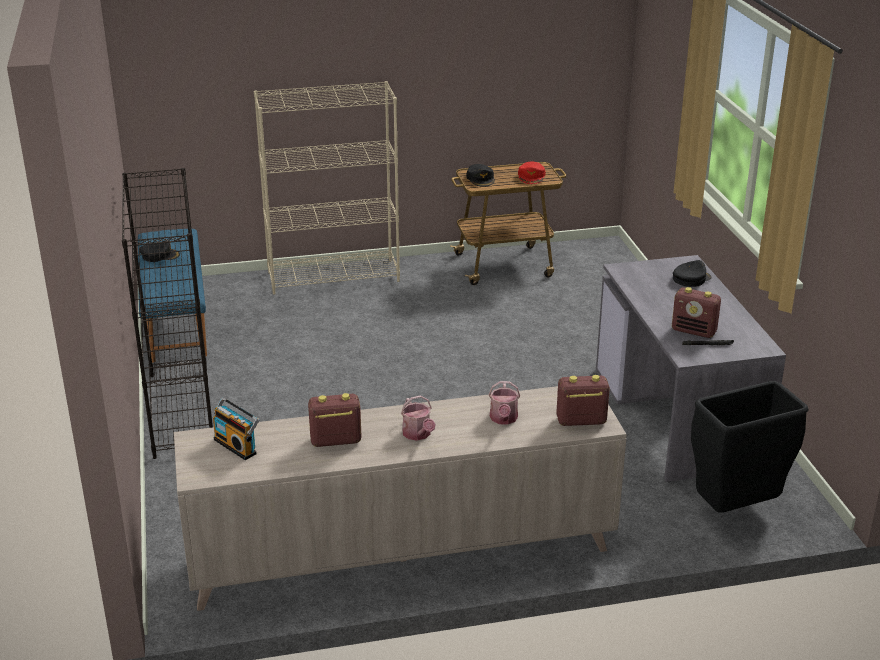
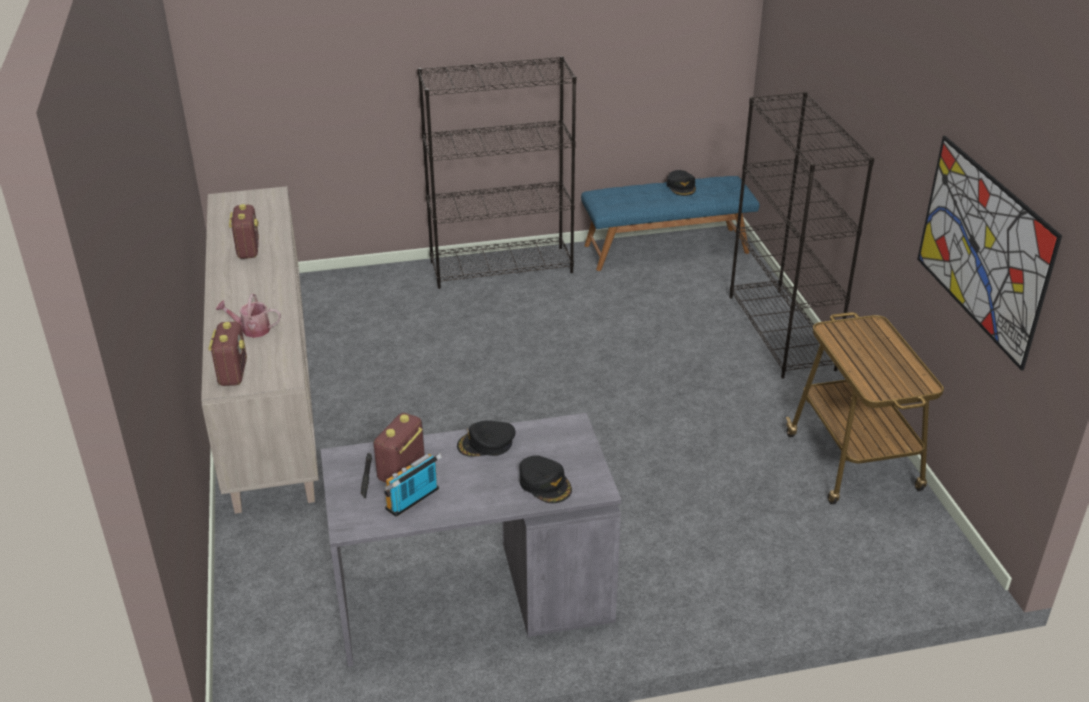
camera: 90 degrees right, 5 degrees up
(237, 446) = (257, 210): radio -> radio (414, 500)
(334, 276) = (781, 332): beige bookcase -> black bookcase
(418, 434) = (243, 286): watering can -> none
(481, 179) = (858, 334): black cap -> black cap (486, 444)
(529, 64) = (983, 248): none -> picture
(531, 176) = (880, 374): red cap -> none
(736, 510) = (273, 623): black trash can -> none

